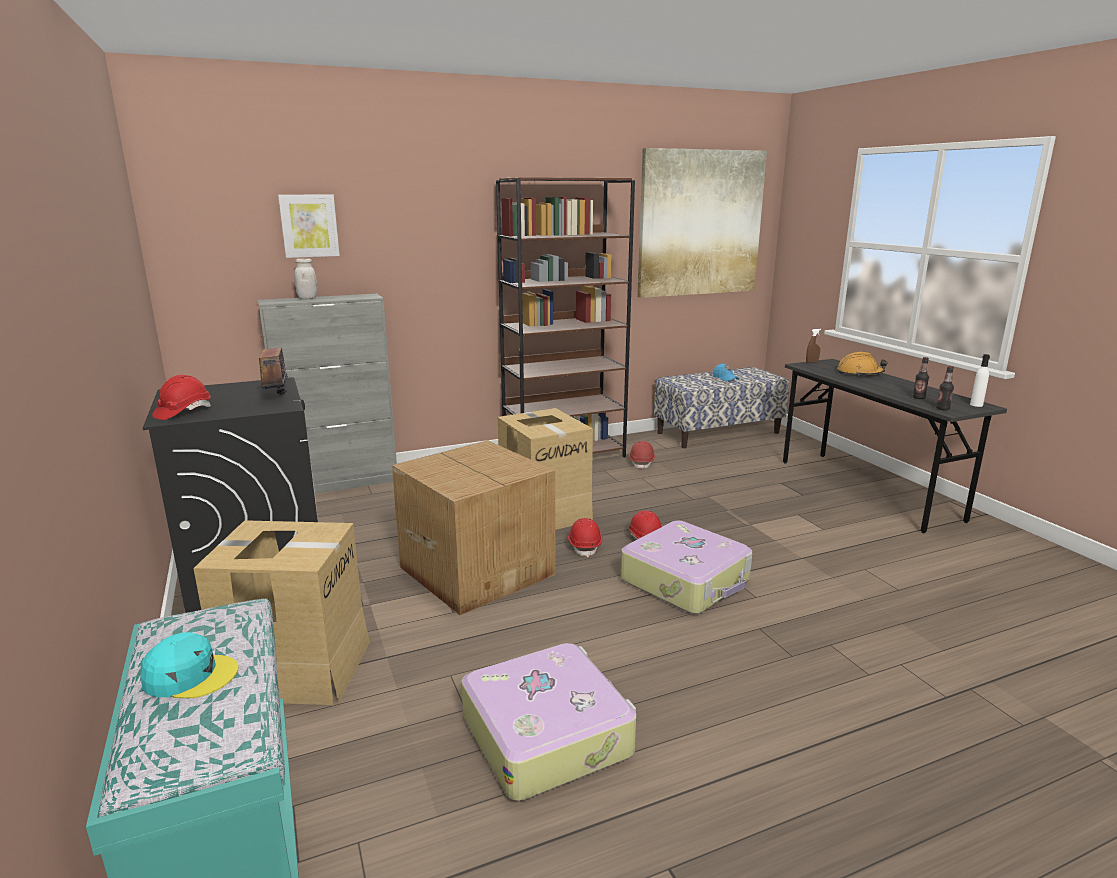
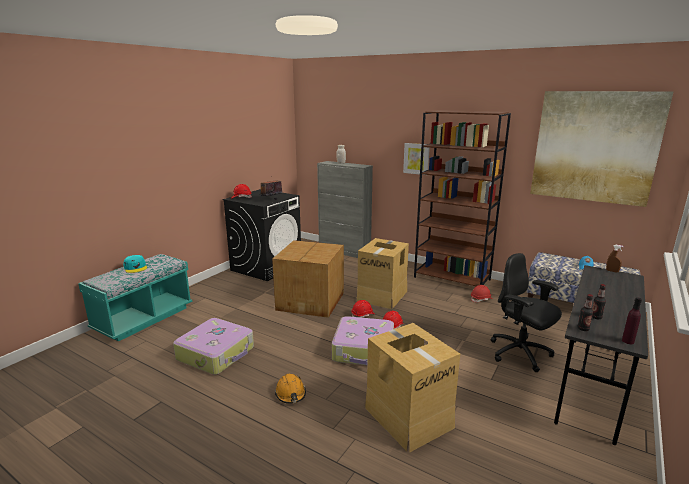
camera: 55 degrees right, 0 degrees up
(296, 668) = (217, 297): cardboard box -> cardboard box (408, 416)
(309, 226) = (350, 130): picture -> picture (416, 158)
(785, 495) = (520, 354): none -> black office chair
(859, 373) = (620, 289): orange hard hat -> orange hard hat (290, 394)
(976, 405) = (628, 341): white bottle -> purple bottle

